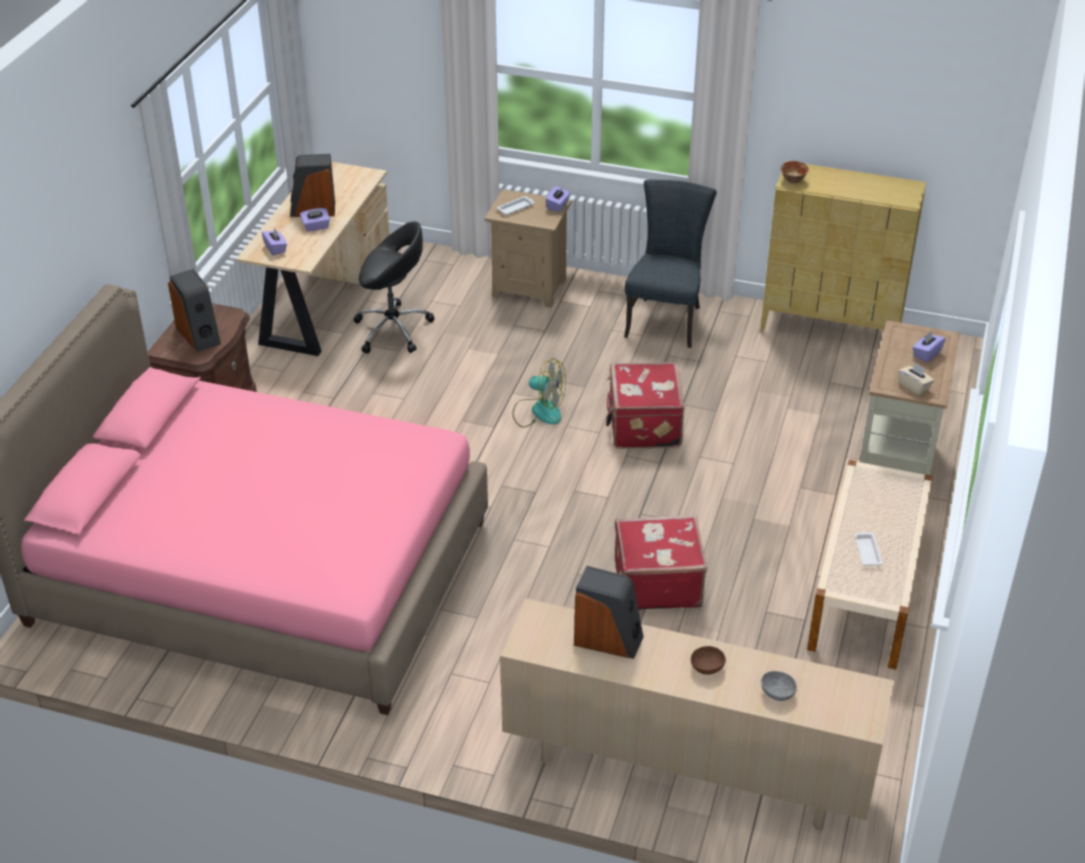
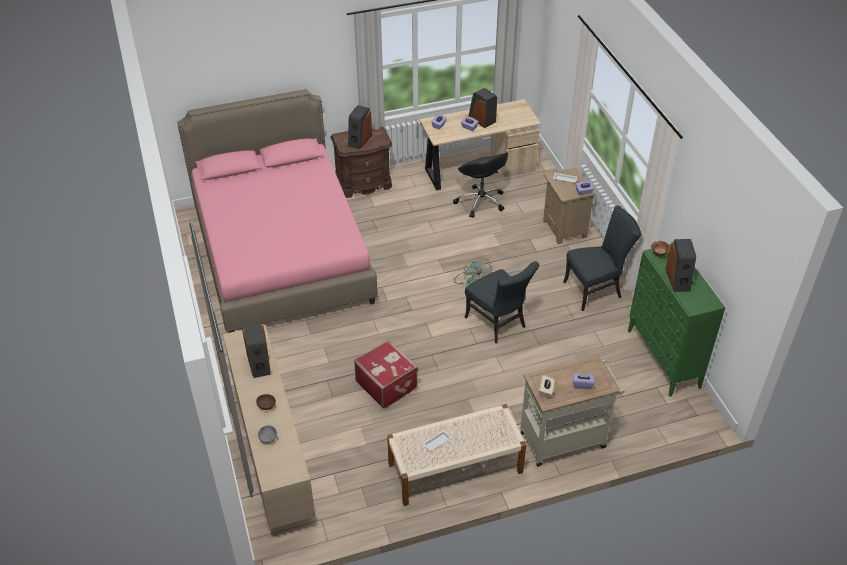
camera: 55 degrees right, 5 degrees up
(643, 426) = (498, 323): red suitcase -> grey chair
(831, 329) = (662, 359): beige dresser -> green dresser
(851, 188) = (678, 279): none -> speaker

